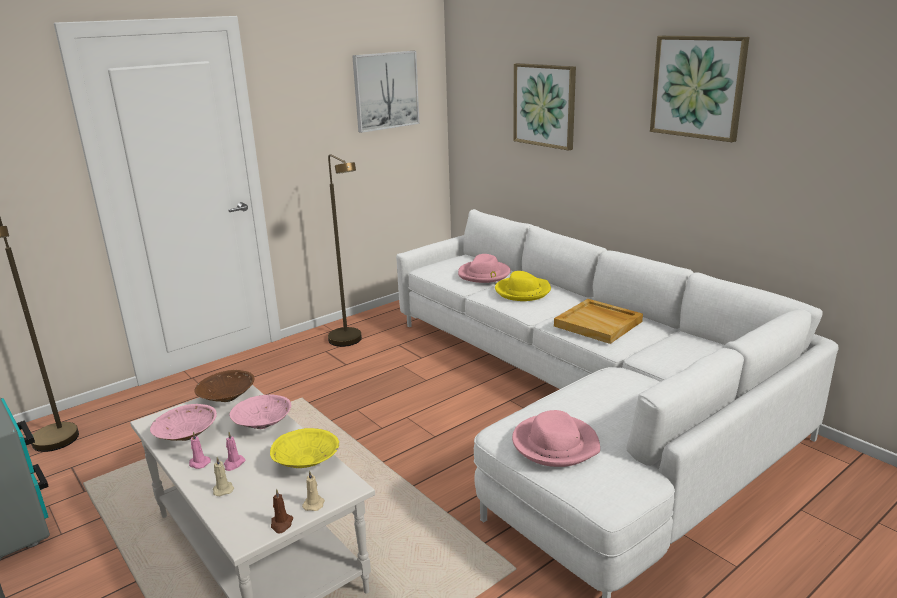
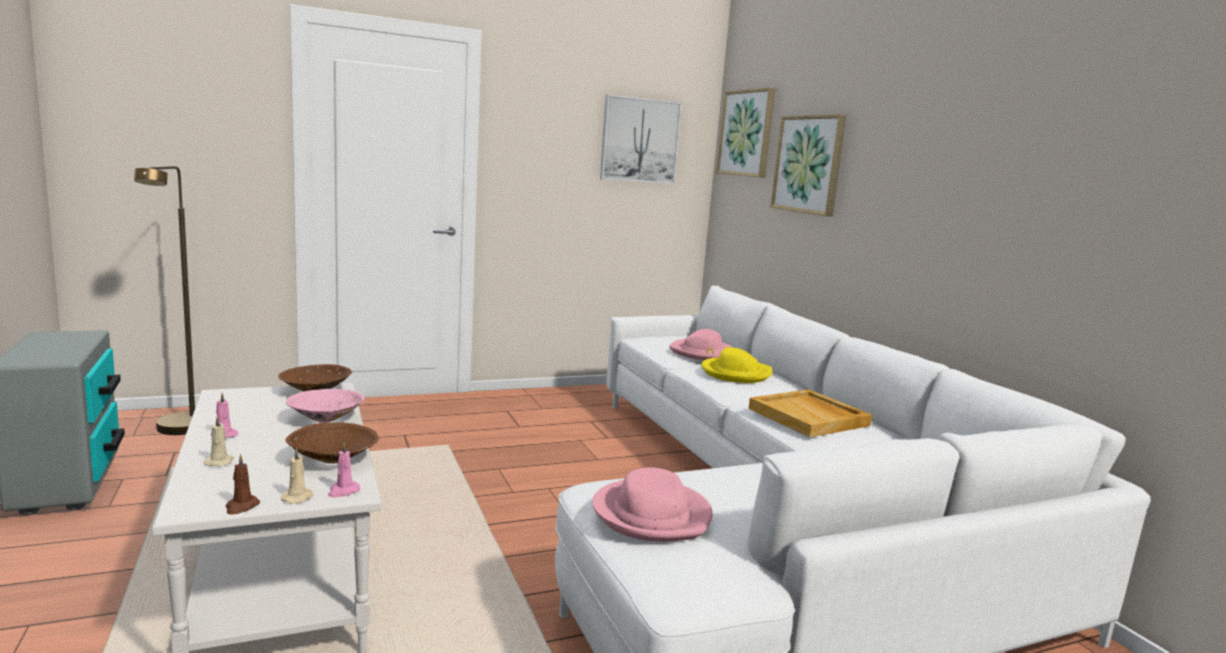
camera: 15 degrees right, 10 degrees down
(186, 436) = (238, 411): pink bowl -> none
(234, 464) = (257, 444): pink candle -> pink candle (343, 491)
(307, 462) = (334, 460): yellow bowl -> brown bowl
(349, 342) = (538, 408): brown floor lamp -> none
(698, 87) = (983, 128): picture -> picture (746, 133)

